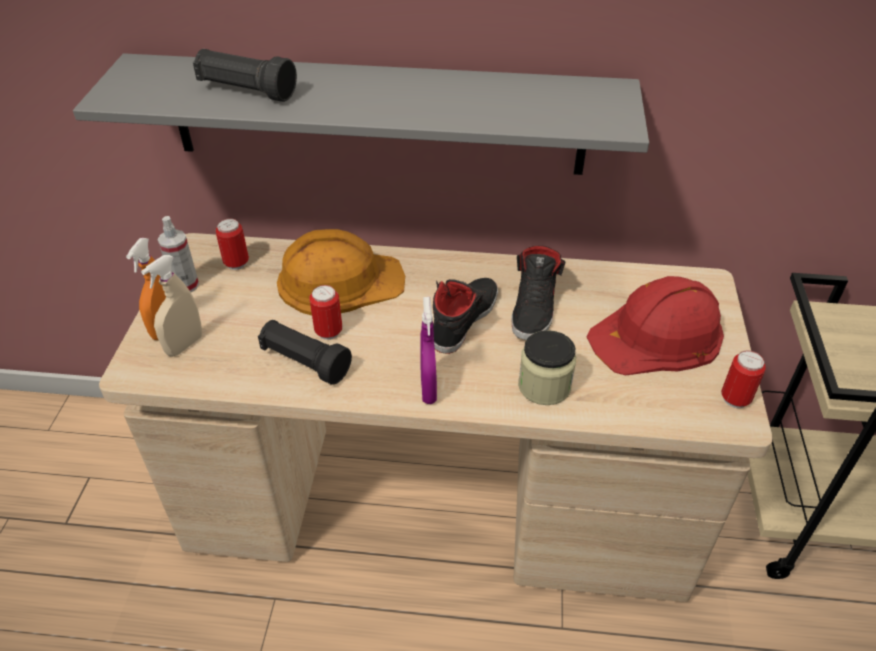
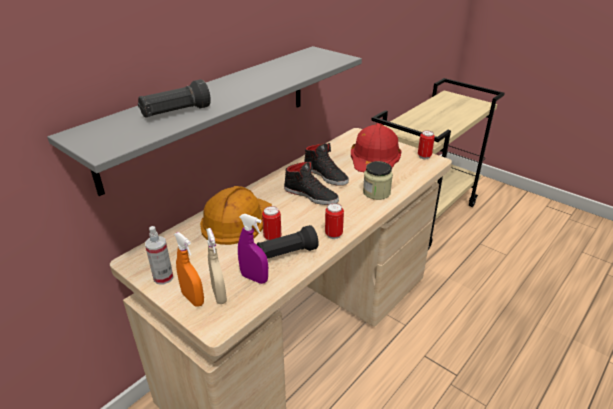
camera: 55 degrees left, 10 degrees down
(236, 263) = (171, 250): can -> can (333, 234)
(428, 389) = (347, 223): purple spray bottle -> purple spray bottle (254, 278)
(464, 318) = (311, 195): black shoe -> black shoe turned 150 degrees clockwise

